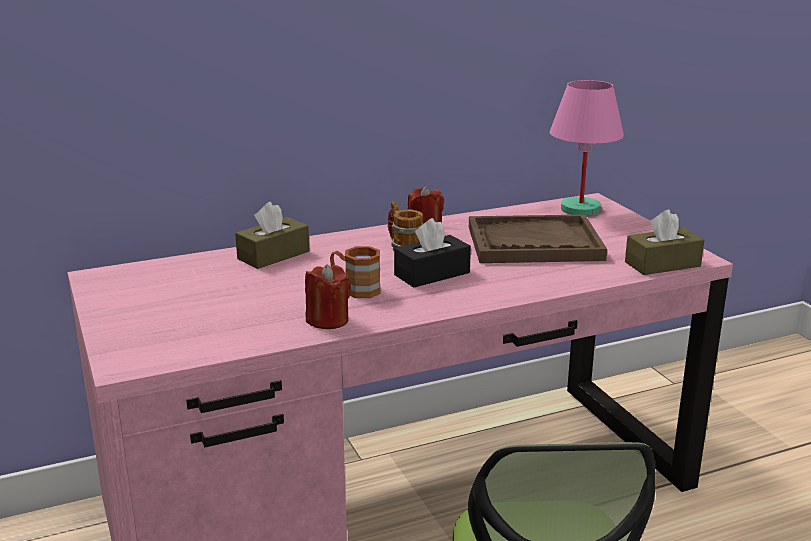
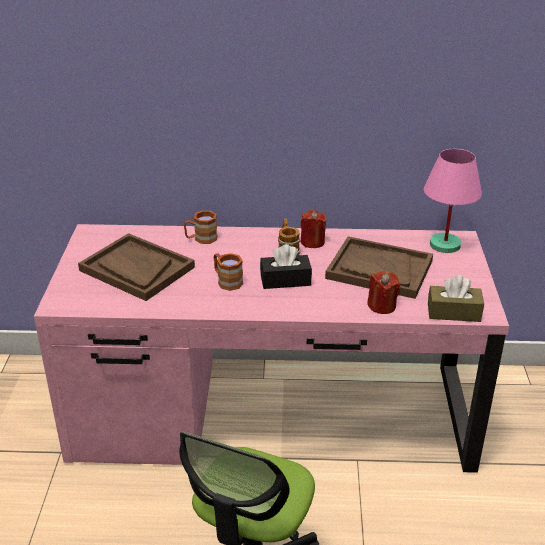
camera: 25 degrees right, 10 degrees up
(211, 302) = (136, 269): none -> brown tray
(273, 255) = (201, 239): brown tissue box -> brown mug
(328, 320) = (190, 302): red candle -> red candle (382, 306)

